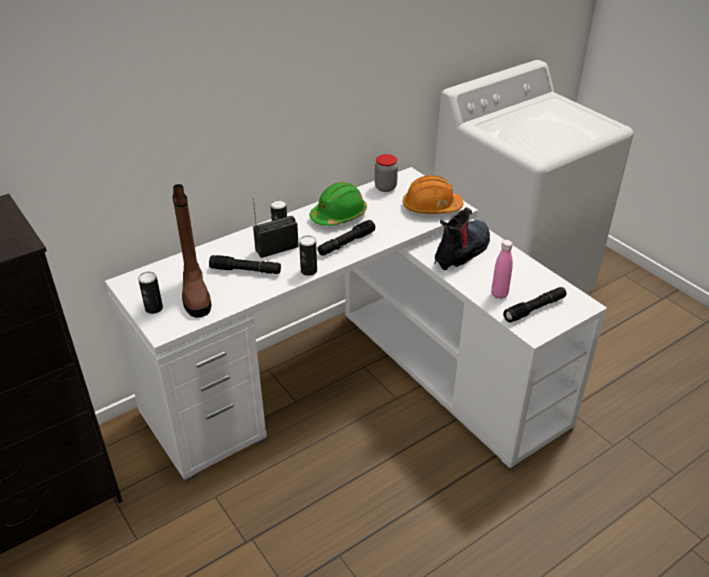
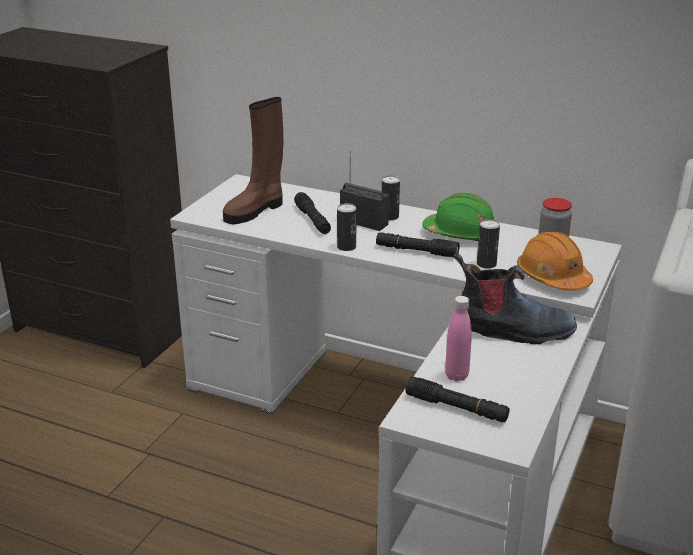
camera: 60 degrees right, 10 degrees down
(154, 308) = (218, 202): can -> can (486, 264)

